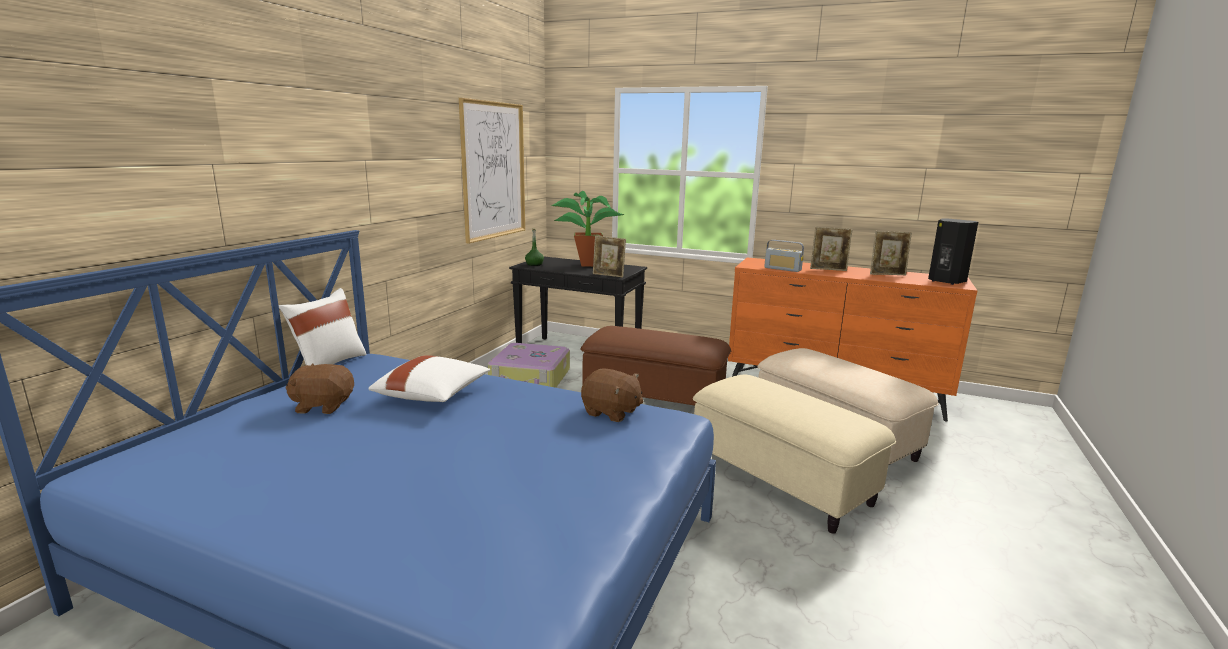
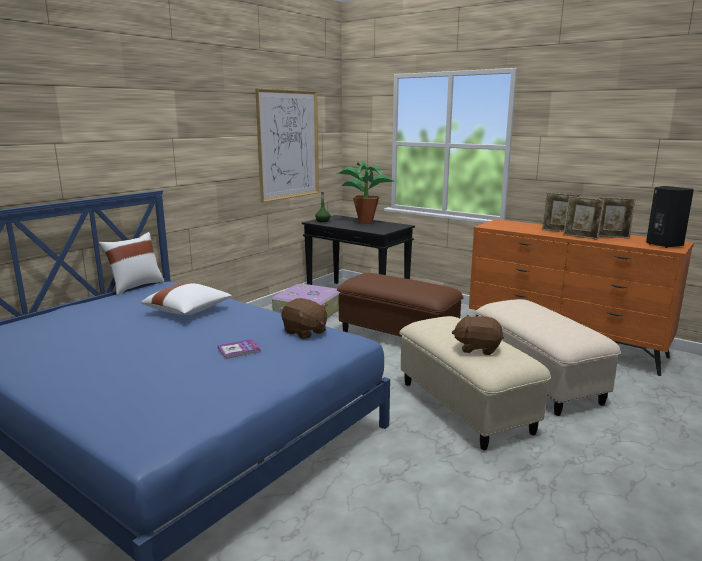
camera: 15 degrees right, 0 degrees up
(323, 406) = (113, 312): brown plush toy -> brown plush toy (477, 348)
(547, 446) = (239, 350): none -> book
(608, 275) = (374, 231): picture frame -> picture frame (581, 237)
(782, 269) = (515, 229): radio -> none

